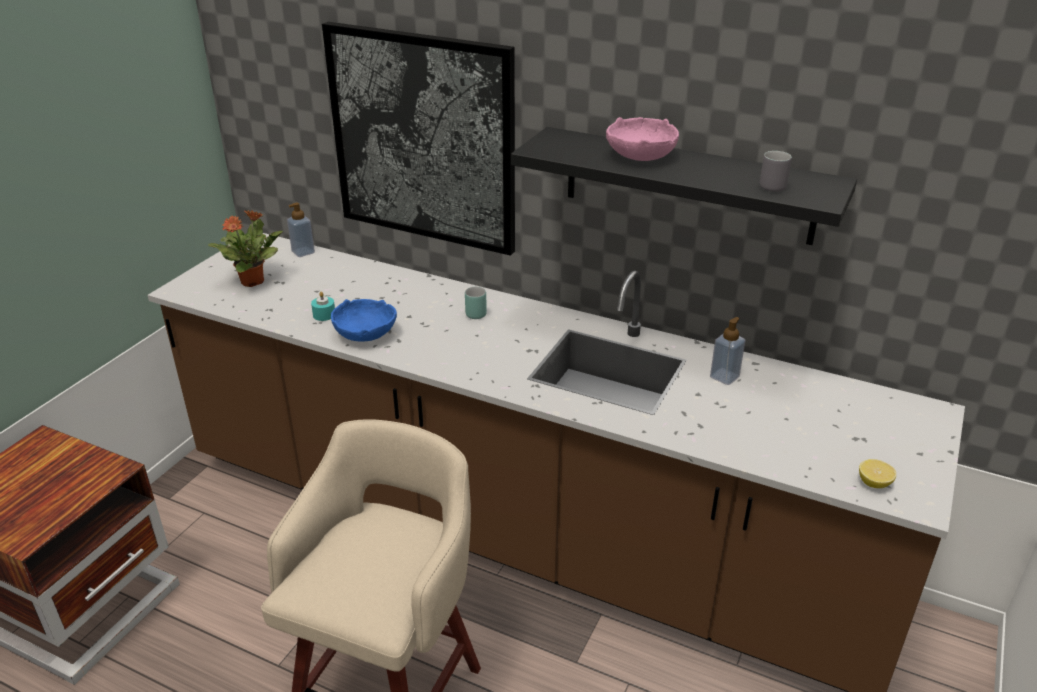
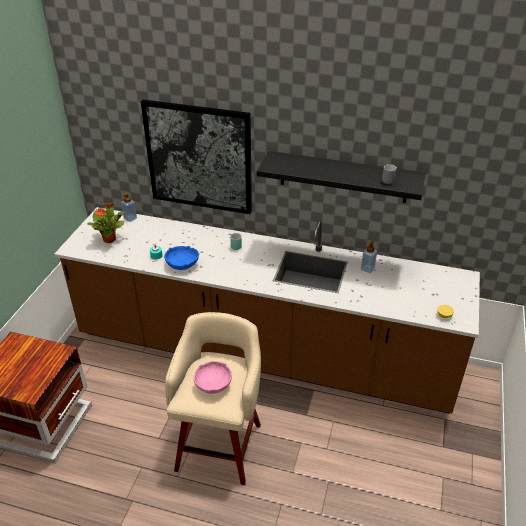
camera: 10 degrees left, 5 degrees up
(641, 156) = (321, 167): pink bowl -> pink bowl (214, 384)

